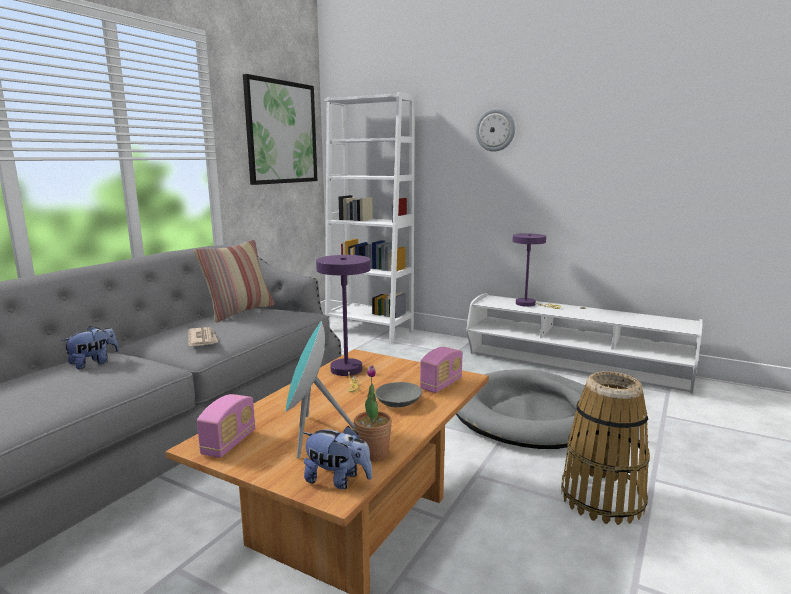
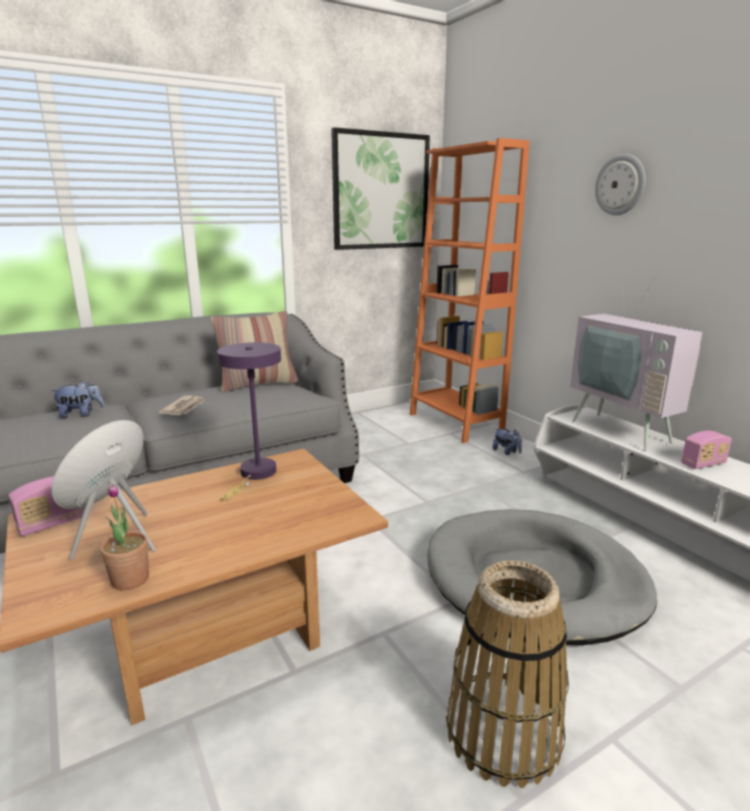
camera: 30 degrees right, 5 degrees up
(337, 480) = (58, 598): plush toy -> plush toy (506, 452)
(369, 331) = (455, 423): white bookcase -> orange bookcase
(398, 403) = (242, 526): grey bowl -> none
(441, 385) = (317, 517): radio -> radio (703, 464)
(529, 304) = (625, 430): purple table lamp -> television

